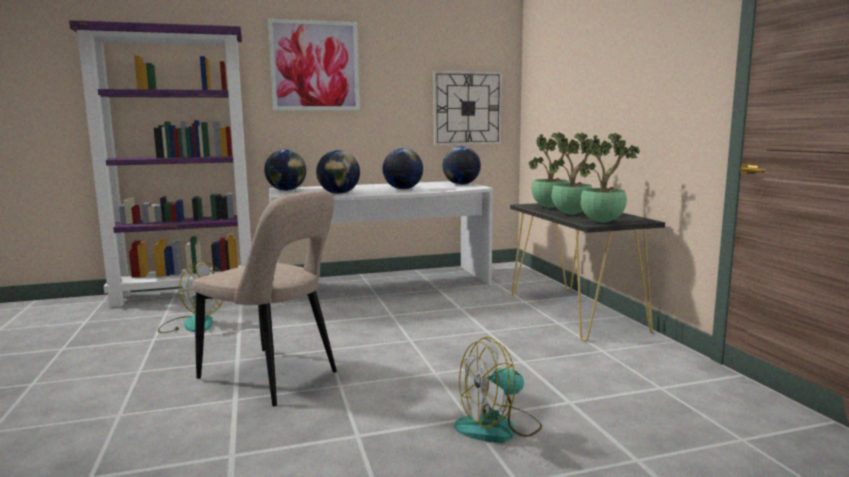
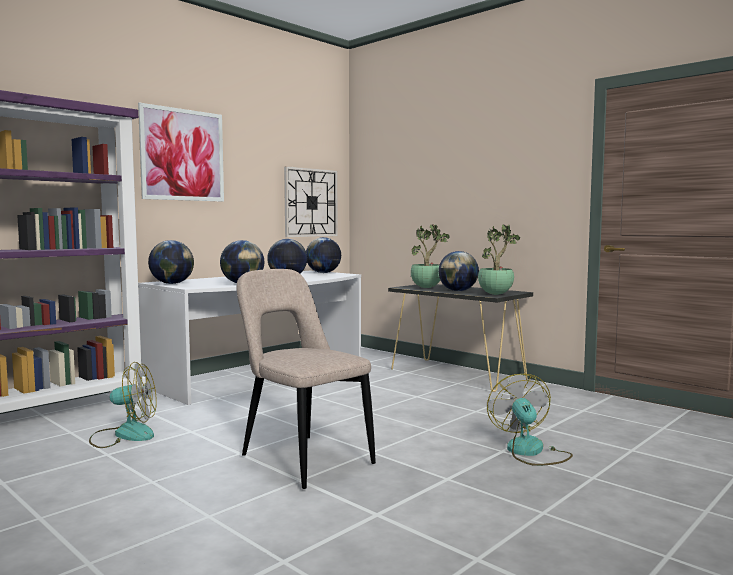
camera: 30 degrees left, 5 degrees down
(273, 377) = (302, 458): beige chair -> beige chair turned 135 degrees counterclockwise
(498, 427) = (530, 452): fan -> fan turned 135 degrees clockwise
(572, 214) = (458, 291): potted plant -> globe

